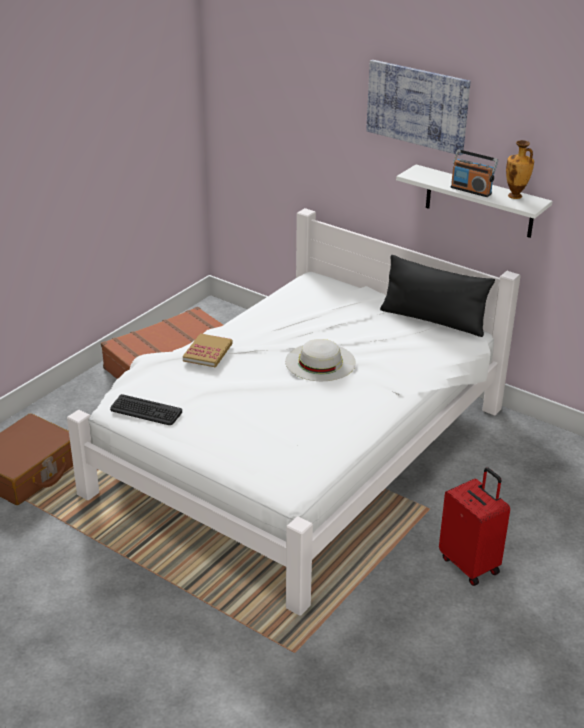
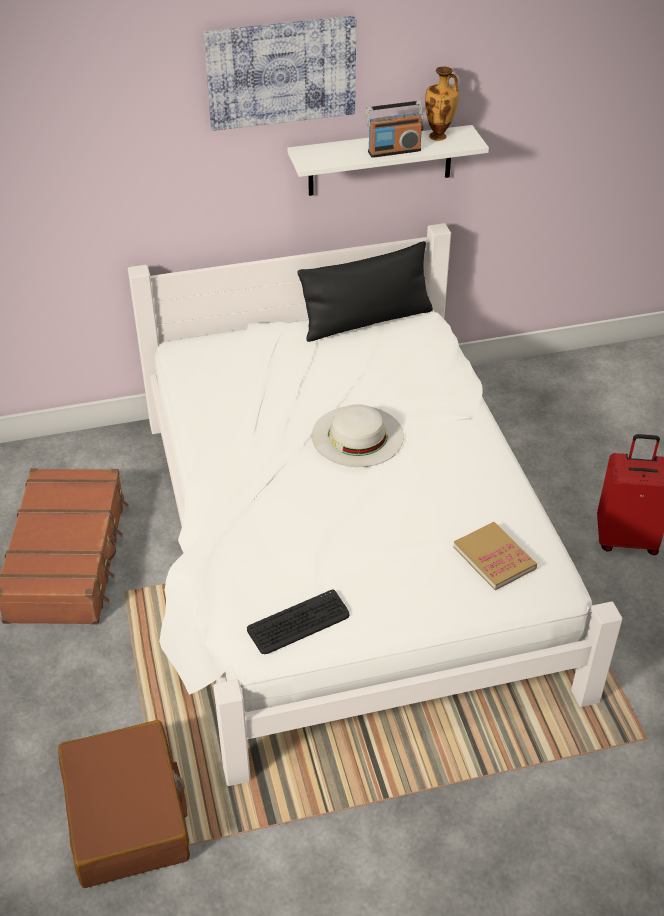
camera: 50 degrees left, 10 degrees up
(208, 352) = (240, 507): book -> book (494, 558)

